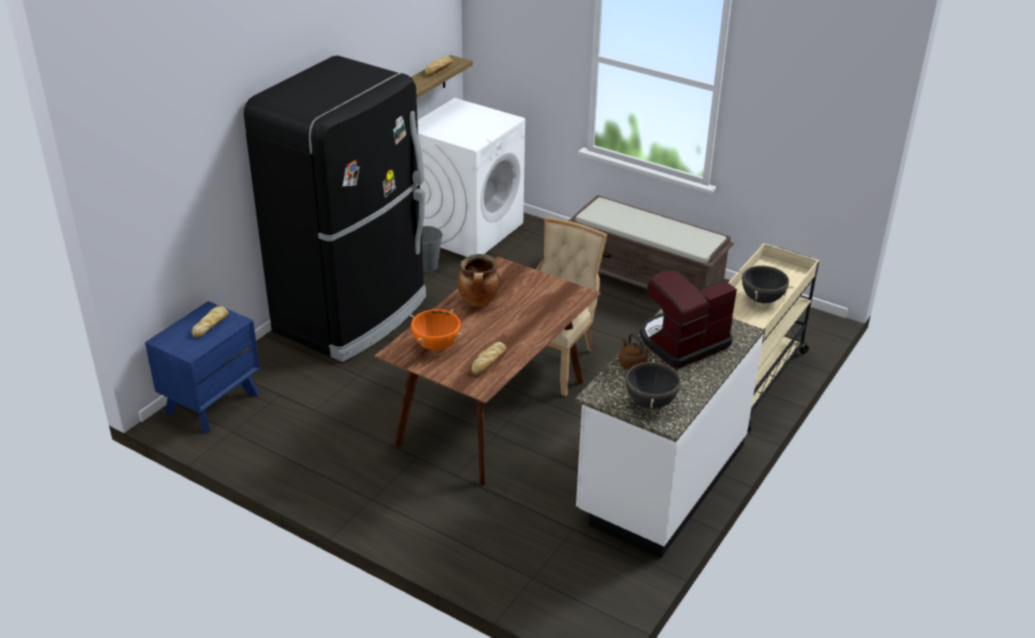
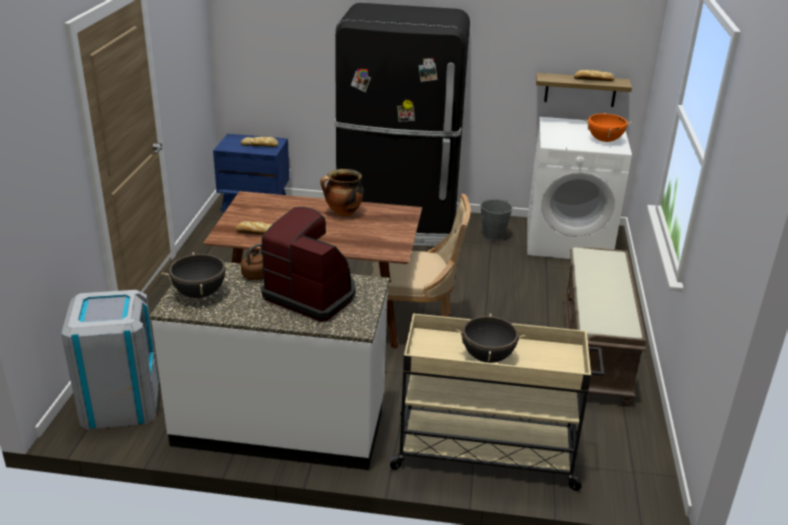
camera: 65 degrees right, 5 degrees down
(436, 345) = (267, 209): orange cooking pot -> orange cooking pot (604, 140)
(575, 583) = (120, 403): none -> grey trash can

